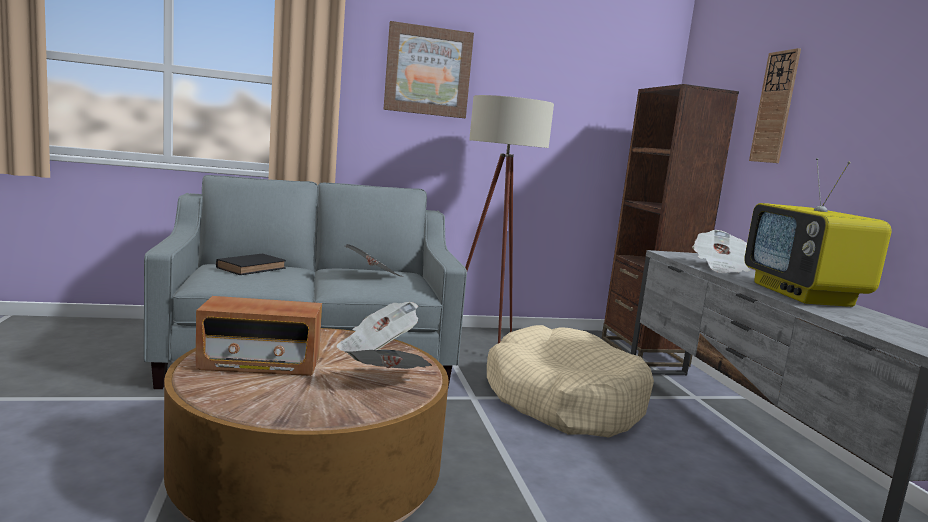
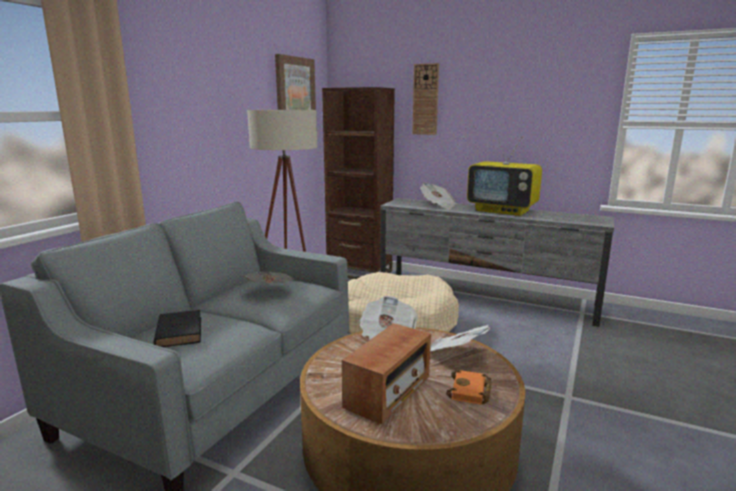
camera: 50 degrees left, 5 degrees up
(304, 400) = (470, 392): none -> orange book
(428, 71) = (188, 87): picture -> picture (295, 89)

